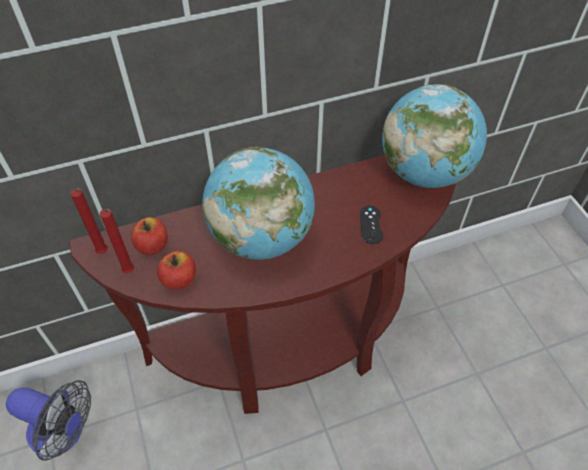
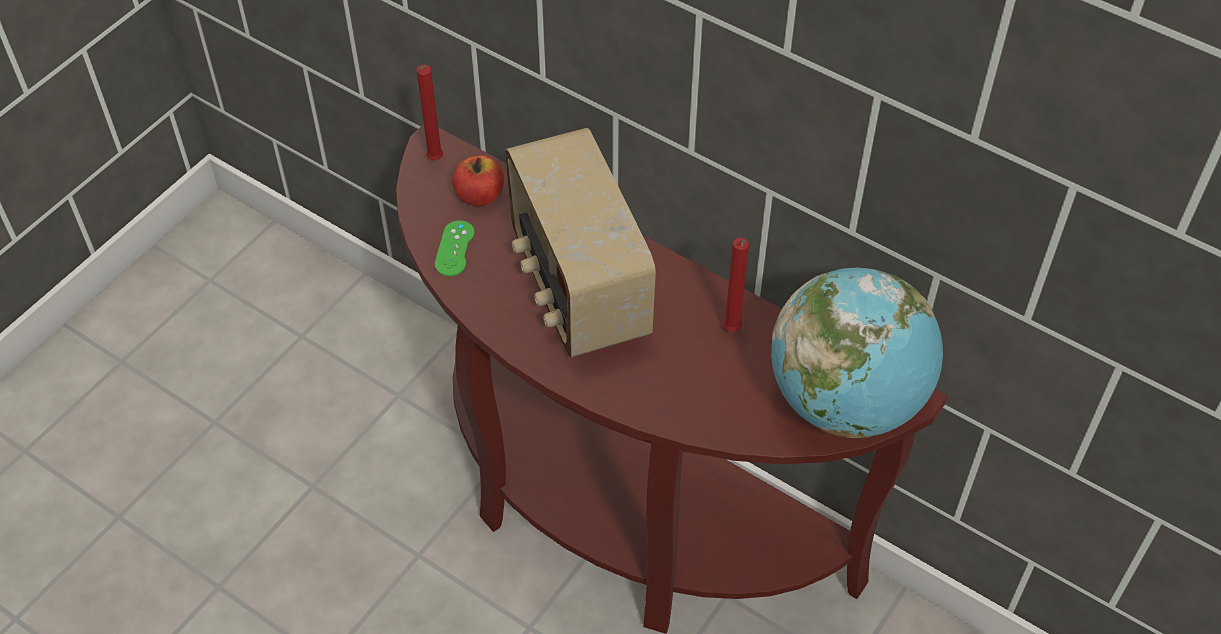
camera: 55 degrees right, 0 degrees up
(64, 433) = (317, 345): fan -> none
(130, 272) = (429, 200): red candle -> red candle (731, 331)
(179, 279) = (454, 248): apple -> green game controller
(261, 237) = (577, 287): globe -> radio
(371, 225) = (695, 387): black game controller -> none

